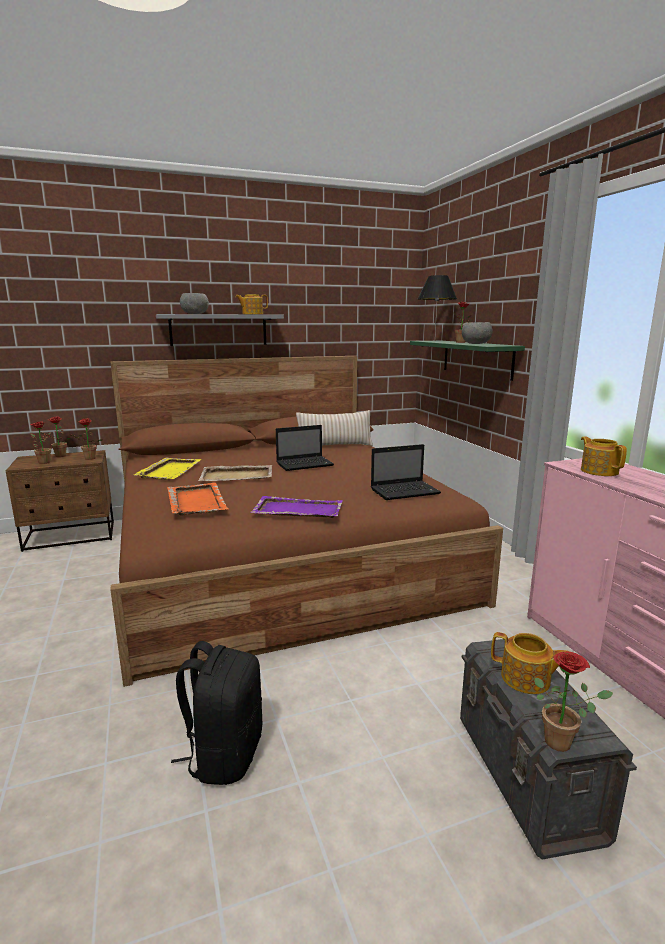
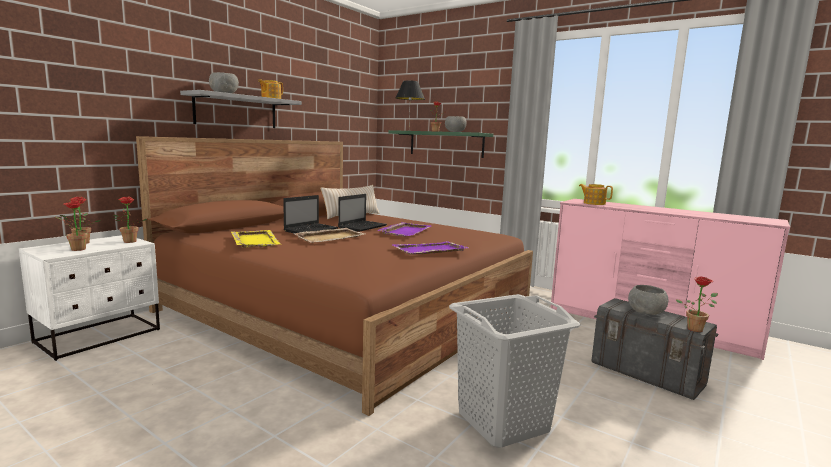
camera: 35 degrees left, 5 degrees down
(71, 536) = (99, 336): brown nightstand -> white nightstand
(196, 501) = (349, 253): orange tray -> none
(224, 754) = (502, 421): black backpack -> grey laundry basket
(340, 476) = (406, 231): none -> purple tray
(406, 491) = (468, 234): laptop -> laptop (311, 230)
(526, 679) = (646, 312): teapot -> grey bowl

